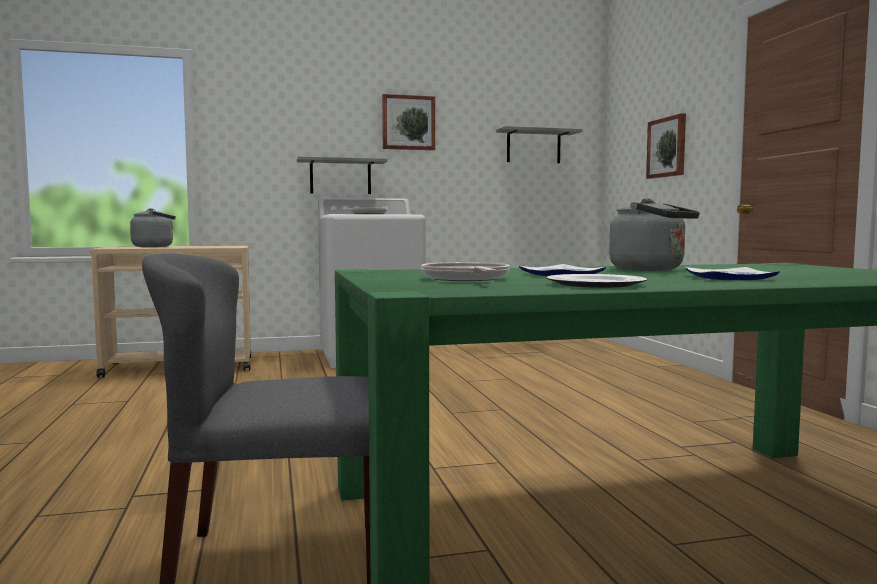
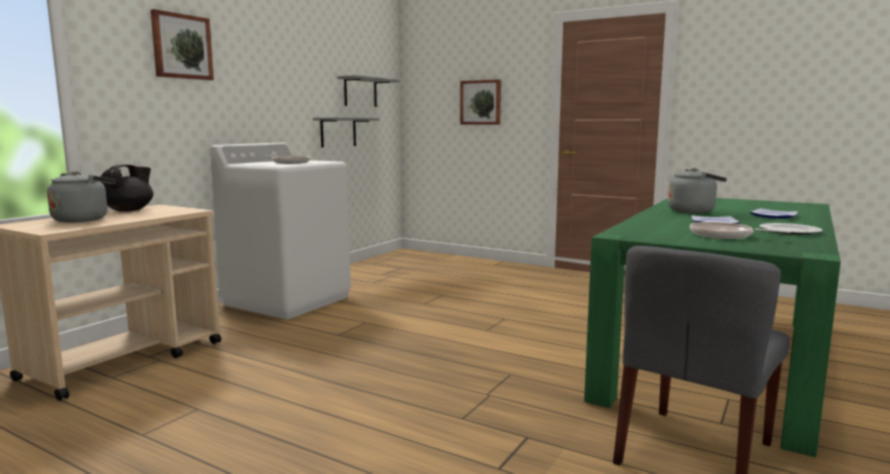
camera: 45 degrees left, 5 degrees up
(208, 246) = (129, 210): none -> black teapot
(340, 177) = (223, 121): grey shelf -> grey shelf (338, 132)
(408, 123) = (275, 66): picture -> picture (181, 46)

